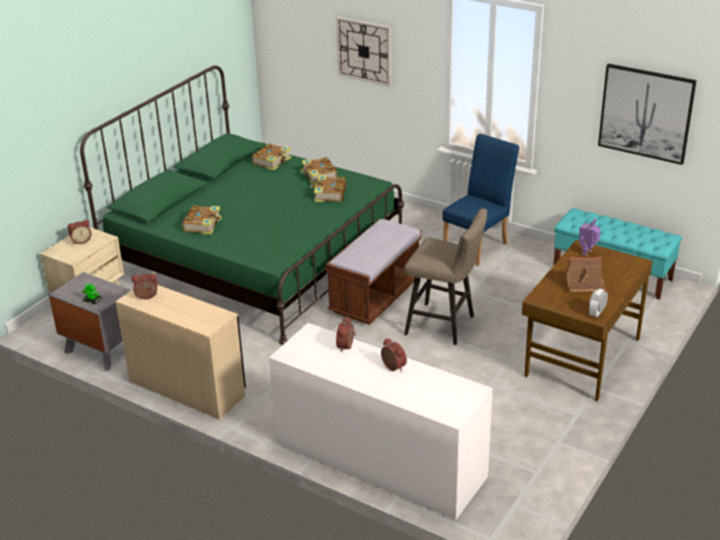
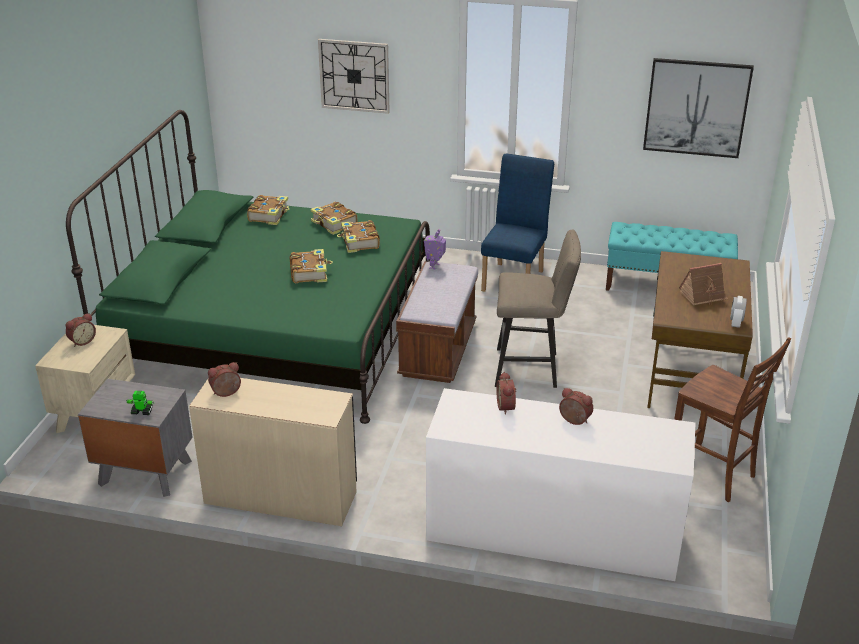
camera: 20 degrees left, 0 degrees up
(203, 225) = (232, 298): book -> book (310, 273)
(545, 443) = (712, 474): none -> brown chair
(587, 253) = (682, 263): toy robot -> toy robot (434, 266)

